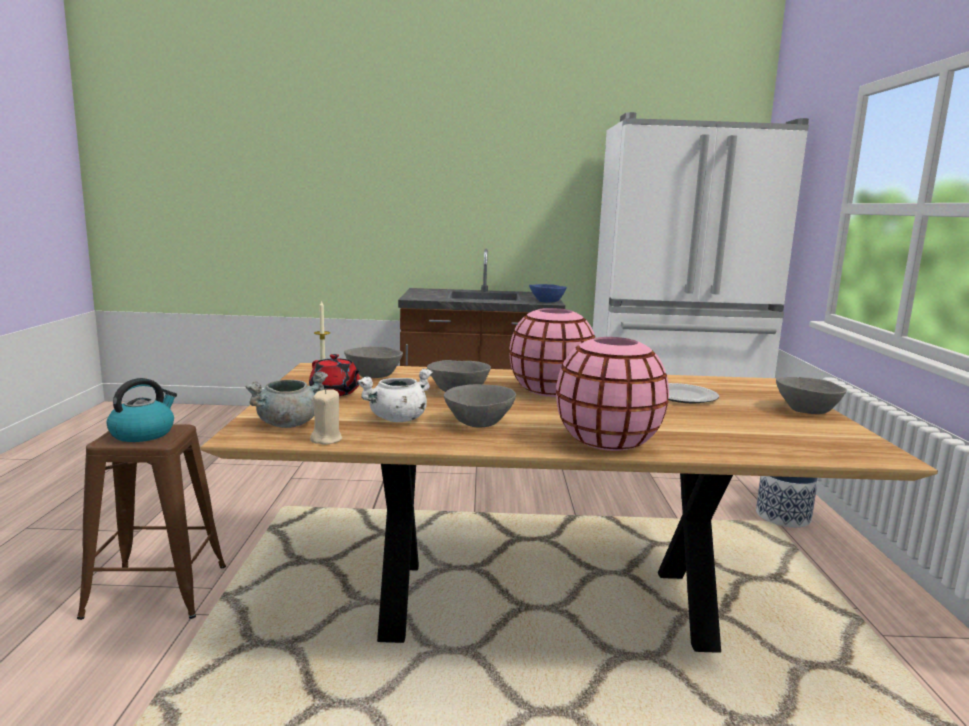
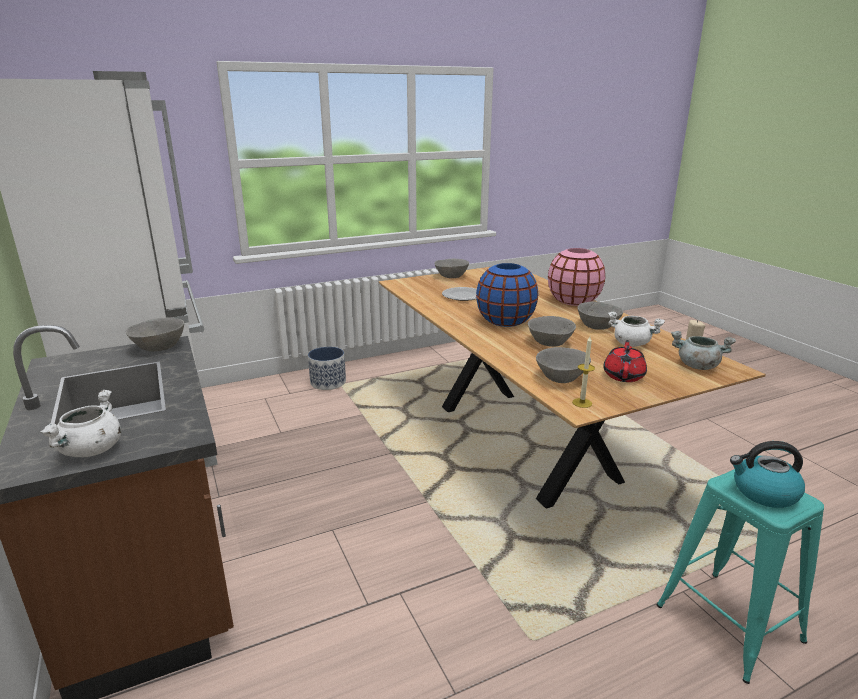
camera: 115 degrees left, 10 degrees up
(156, 591) = (729, 623): brown stool -> turquoise stool
(421, 292) = (91, 450): none -> white cooking pot
(547, 301) = (159, 347): blue bowl -> grey bowl
(550, 391) = (505, 322): pink vase -> blue vase

